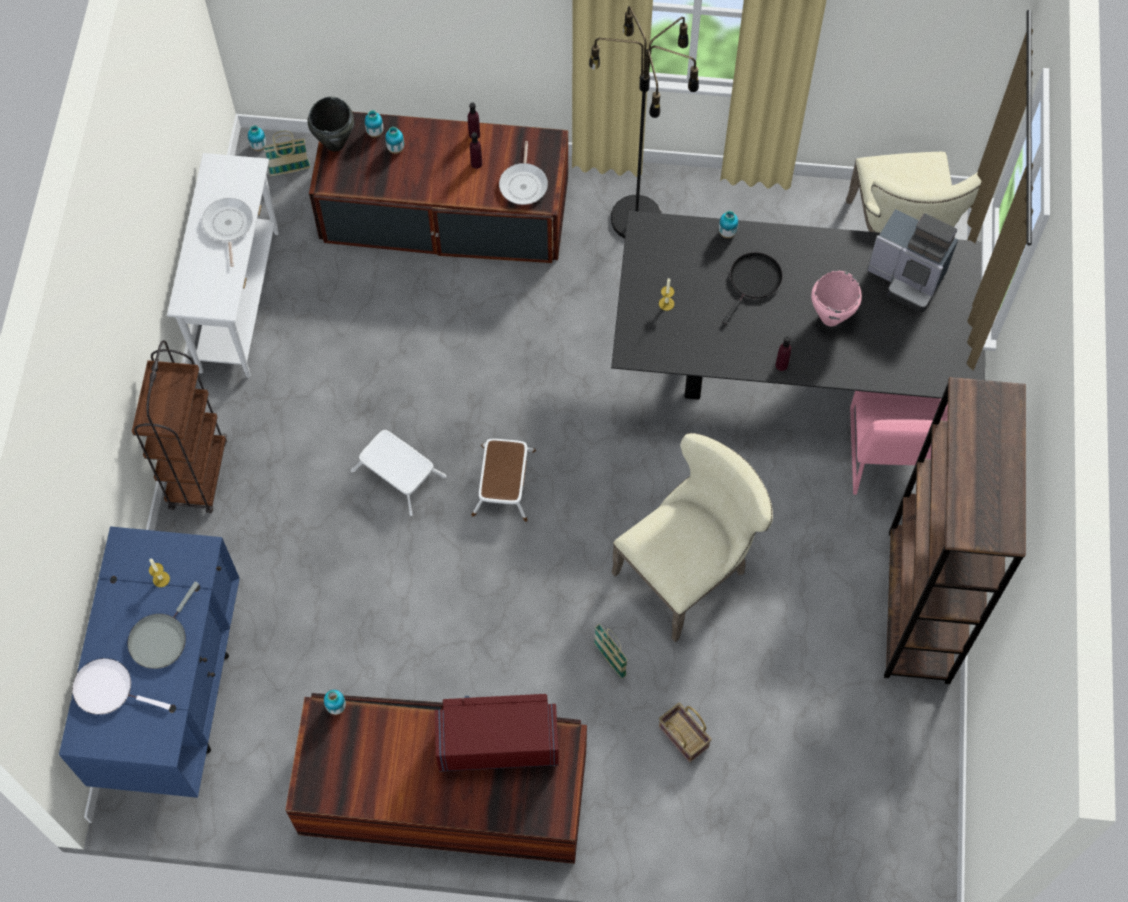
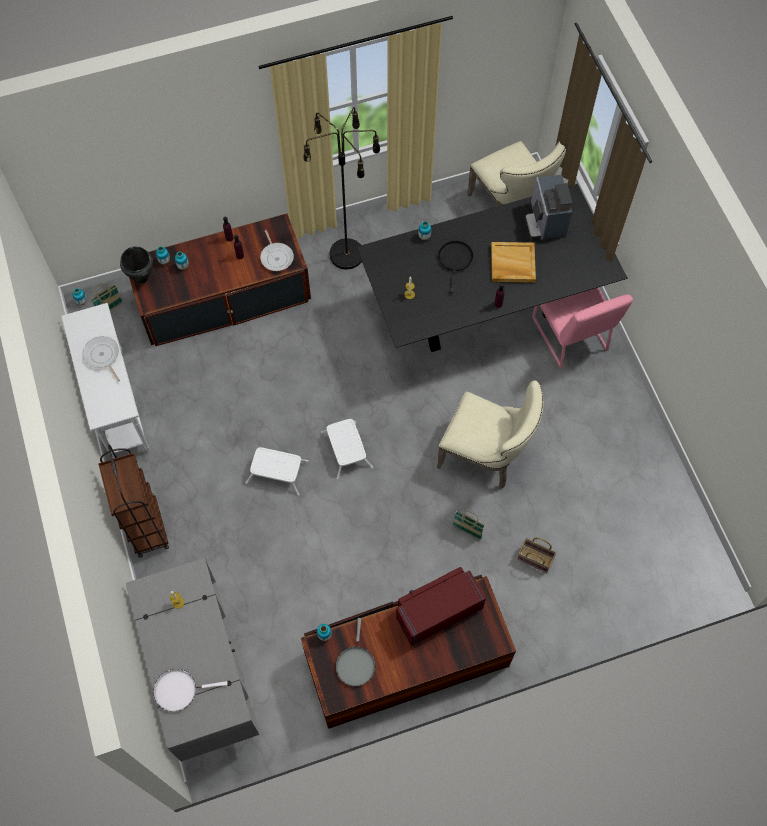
camera: 25 degrees left, 0 degrees up
(160, 639) = (197, 641): grey frying pan -> grey frying pan (355, 663)
(176, 697) = (204, 677): blue dresser -> grey dresser
(504, 482) = (347, 449): brown step ladder -> white step ladder
(688, 570) = (486, 456): beige chair -> beige chair turned 90 degrees clockwise
(830, 318) = (512, 264): pink cooking pot -> beige tray
(907, 277) = (545, 222): coffee machine -> coffee machine turned 75 degrees clockwise
(918, 607) = (632, 419): brown bookcase -> none

